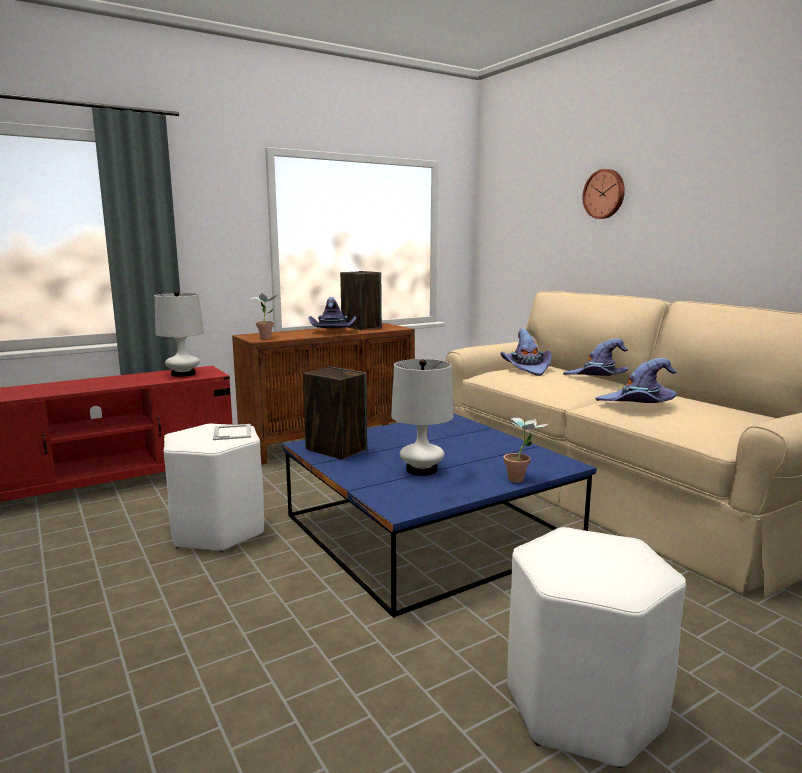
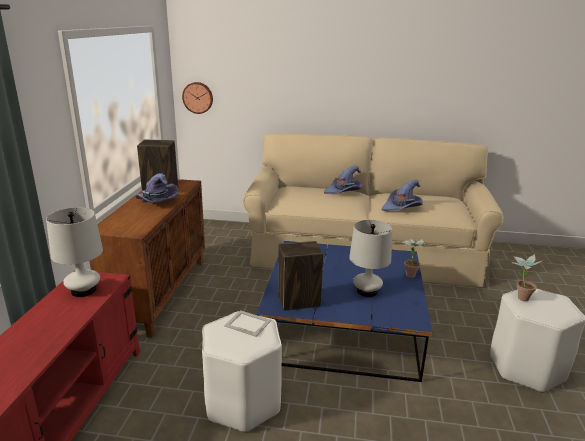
camera: 50 degrees left, 10 degrees up
(266, 337) = (128, 226): potted plant -> potted plant (519, 297)
(527, 369) = (298, 194): purple hat -> none
(604, 194) = (306, 63): wall clock -> wall clock (198, 97)

